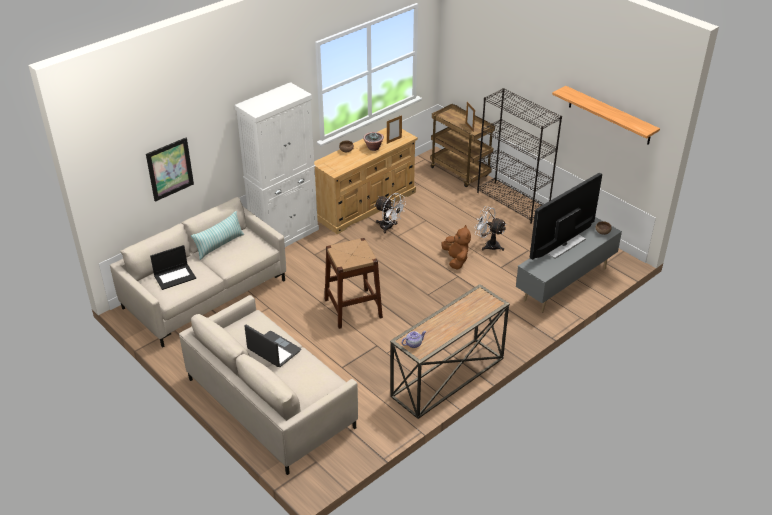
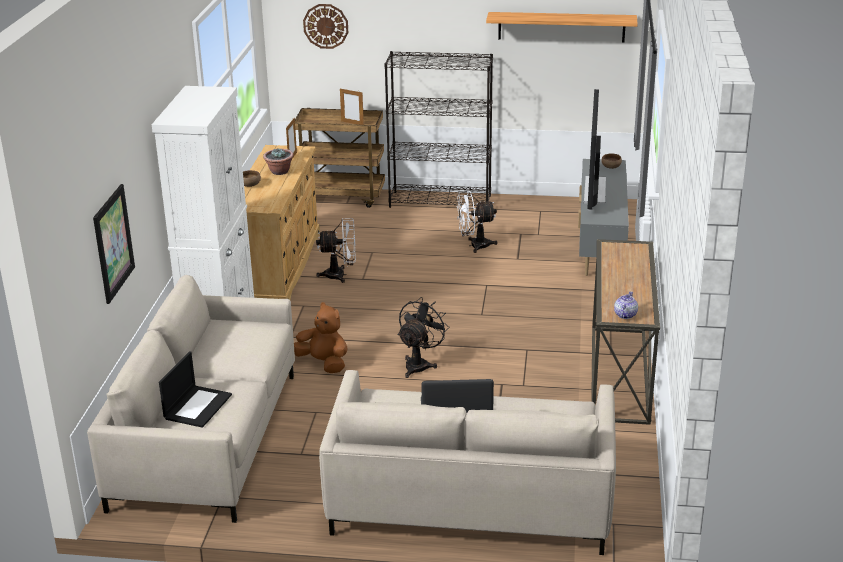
camera: 40 degrees left, 10 degrees down
(219, 245) = (206, 349): pillow -> none
(353, 308) = (419, 364): brown stool -> black fan
(456, 260) = (462, 272): brown plush toy -> brown plush toy (323, 363)
(472, 55) = (326, 26): none -> wall clock

